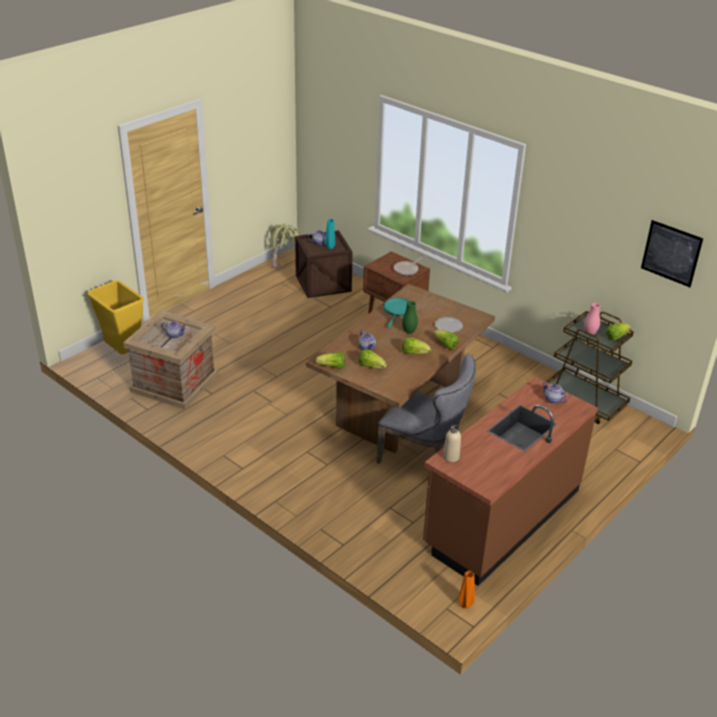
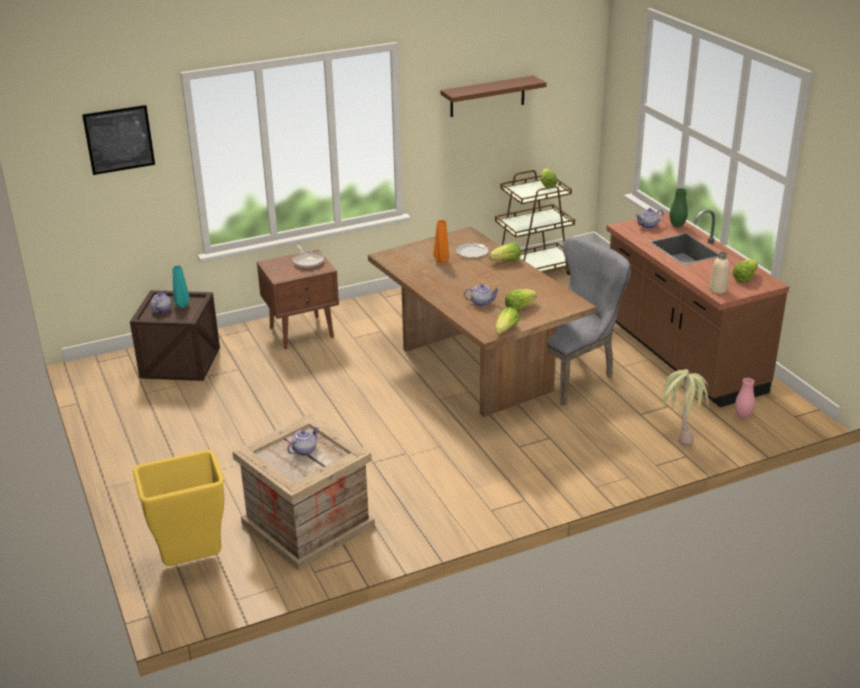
camera: 65 degrees left, 5 degrees down
(284, 264) = (103, 381): potted plant -> potted plant (679, 434)
(398, 310) = (420, 271): turquoise frying pan -> none
(409, 331) = (467, 274): green vase -> green vase (677, 225)
(414, 352) = (509, 279): lettuce -> lettuce (744, 278)
(464, 604) = (791, 405): orange vase -> orange vase (441, 261)
(590, 333) = (533, 193): pink vase -> pink vase (743, 415)
(592, 230) = (487, 96): none -> brown shelf
(671, 253) = (565, 77): picture -> picture (119, 139)

